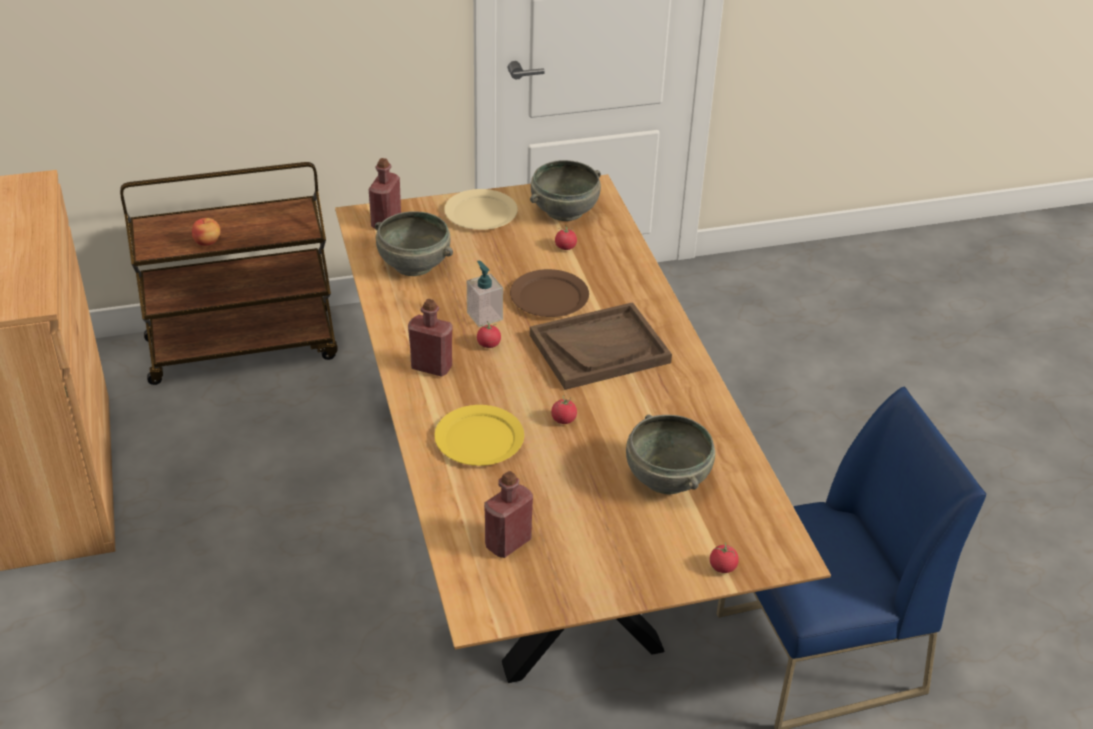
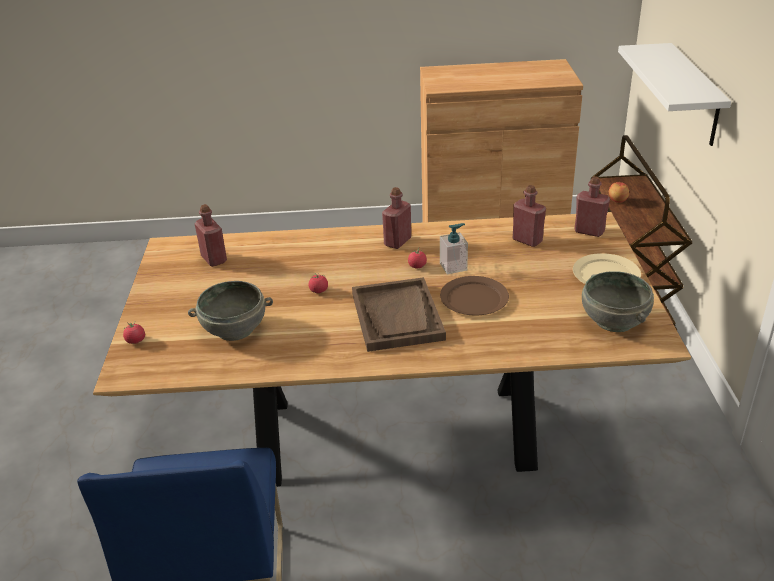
camera: 105 degrees right, 5 degrees down
(193, 70) = (694, 95): none -> white shelf
(413, 265) = (527, 240): grey bowl -> red bottle
(480, 439) = (314, 256): yellow plate -> none
(565, 247) = (550, 315): tomato -> none

